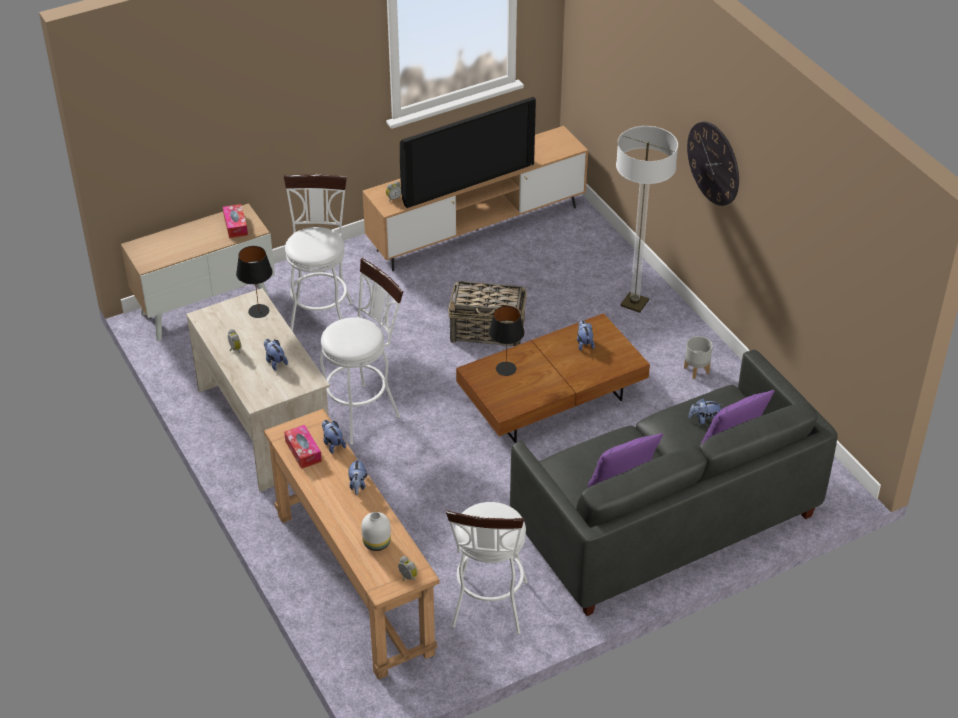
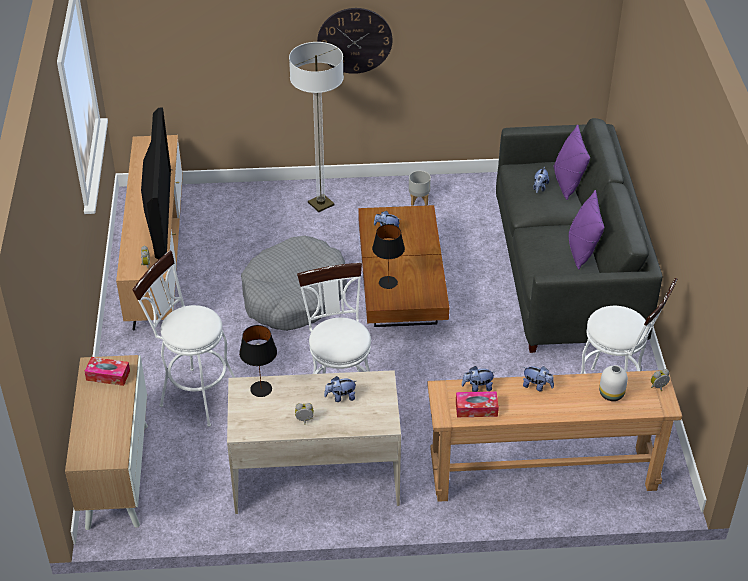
camera: 65 degrees left, 0 degrees up
(488, 331) = (294, 295): basket -> grey dog bed

